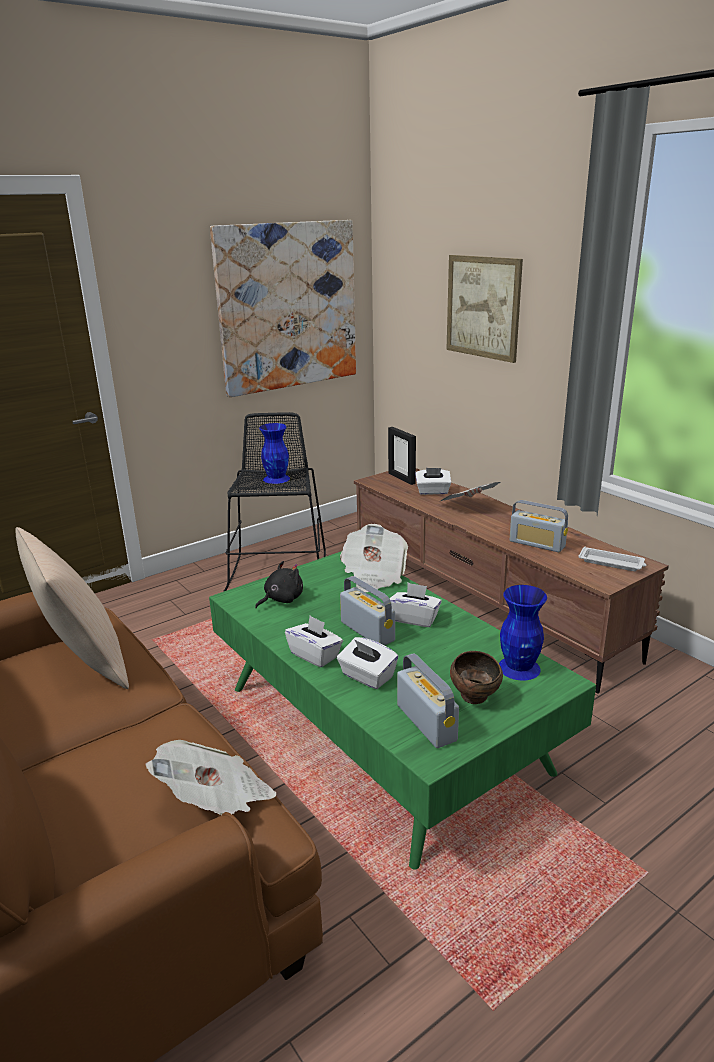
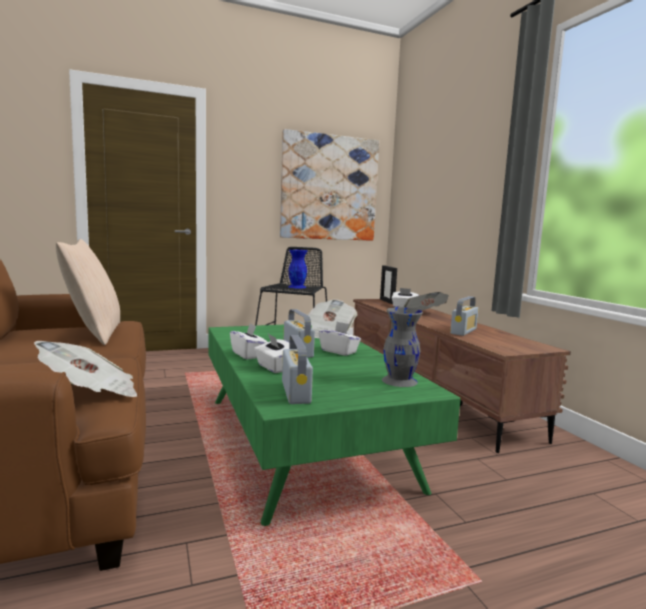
camera: 15 degrees right, 15 degrees down
(281, 599) = (253, 333): black plush toy -> none
(475, 699) = (348, 388): brown bowl -> none
(483, 307) = (452, 182): picture -> none
(519, 668) = (399, 381): blue vase -> grey vase
(537, 544) = (463, 331): radio -> radio turned 105 degrees counterclockwise
(612, 563) = (520, 344): white tray -> none

